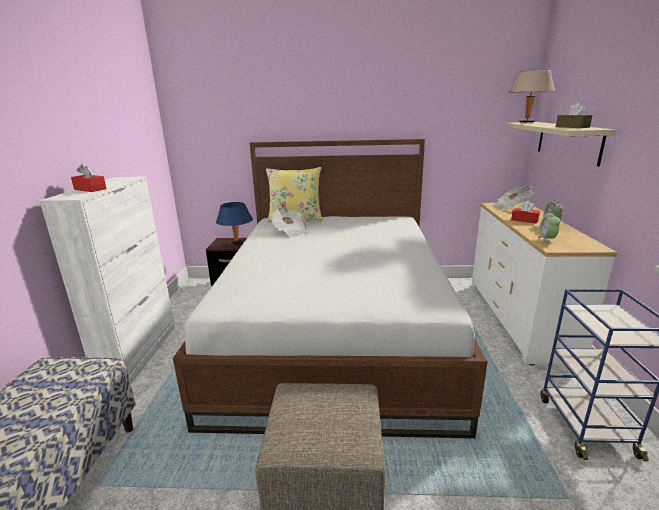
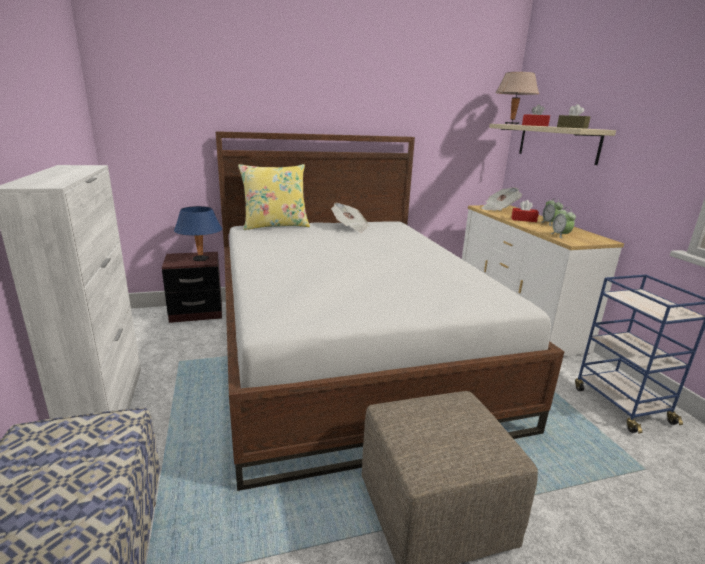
camera: 20 degrees left, 0 degrees up
(90, 189) = (52, 177): red tissue box -> red tissue box (534, 125)
(289, 232) = (282, 239): newspaper -> newspaper (350, 228)

